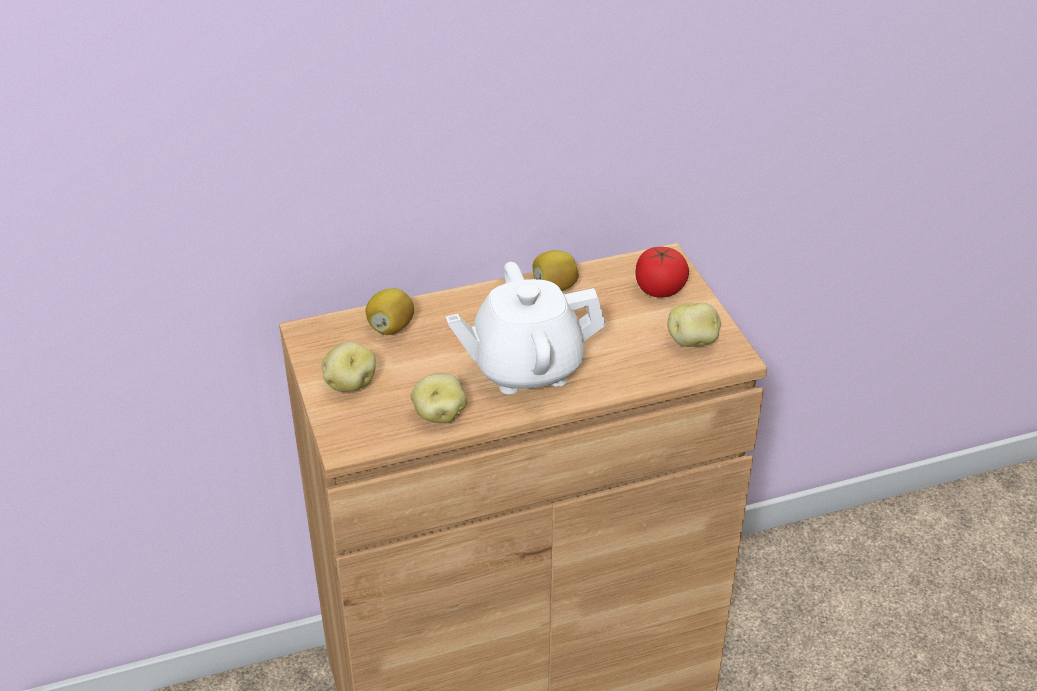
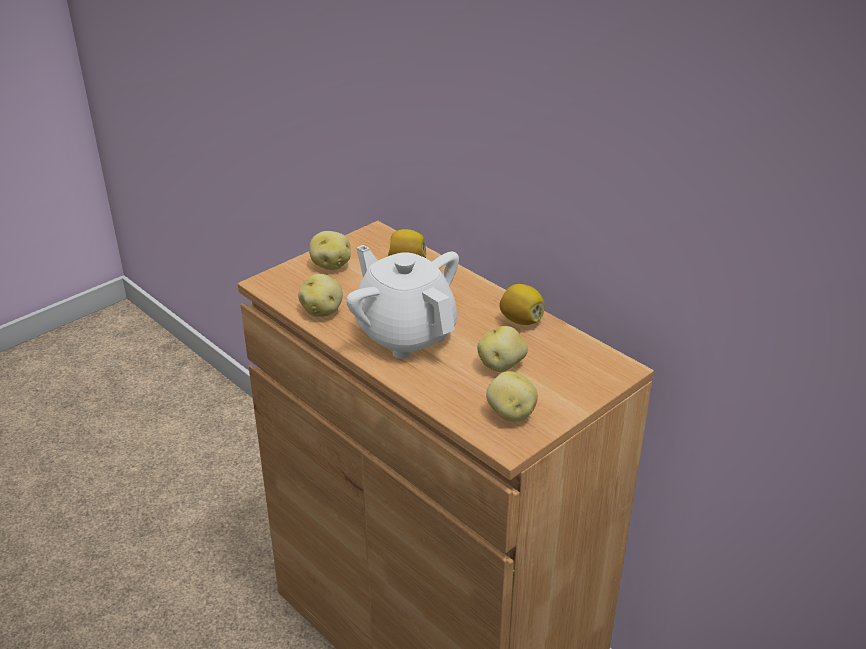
camera: 65 degrees right, 5 degrees down
(618, 323) = (502, 365): none -> potato
(659, 289) = (570, 376): tomato -> none

